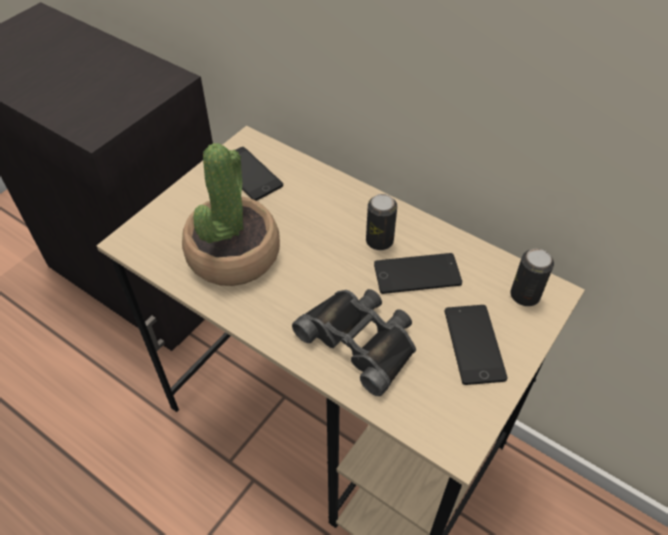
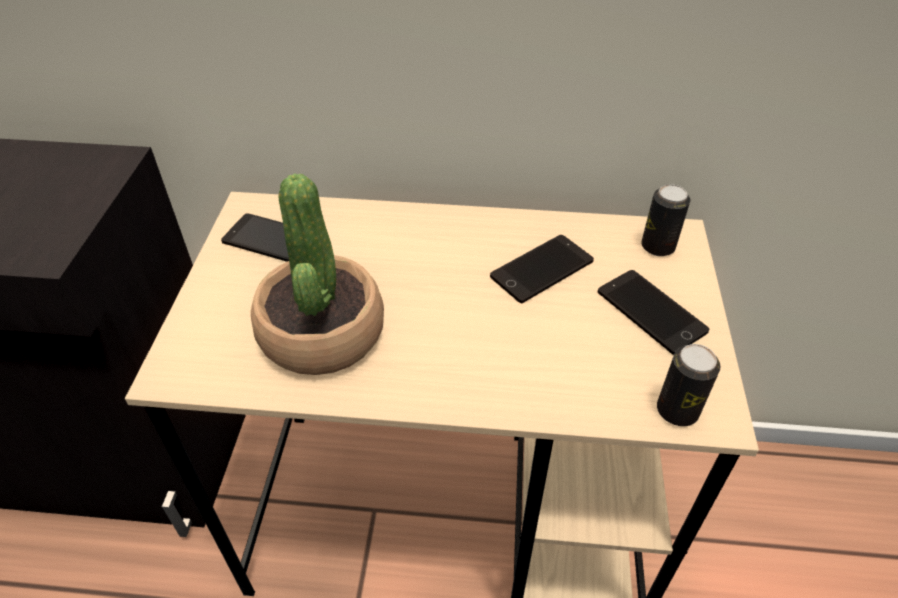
camera: 30 degrees left, 5 degrees down
(361, 340) = (538, 359): black binoculars -> none
(379, 241) = (477, 252): can -> can (677, 410)

